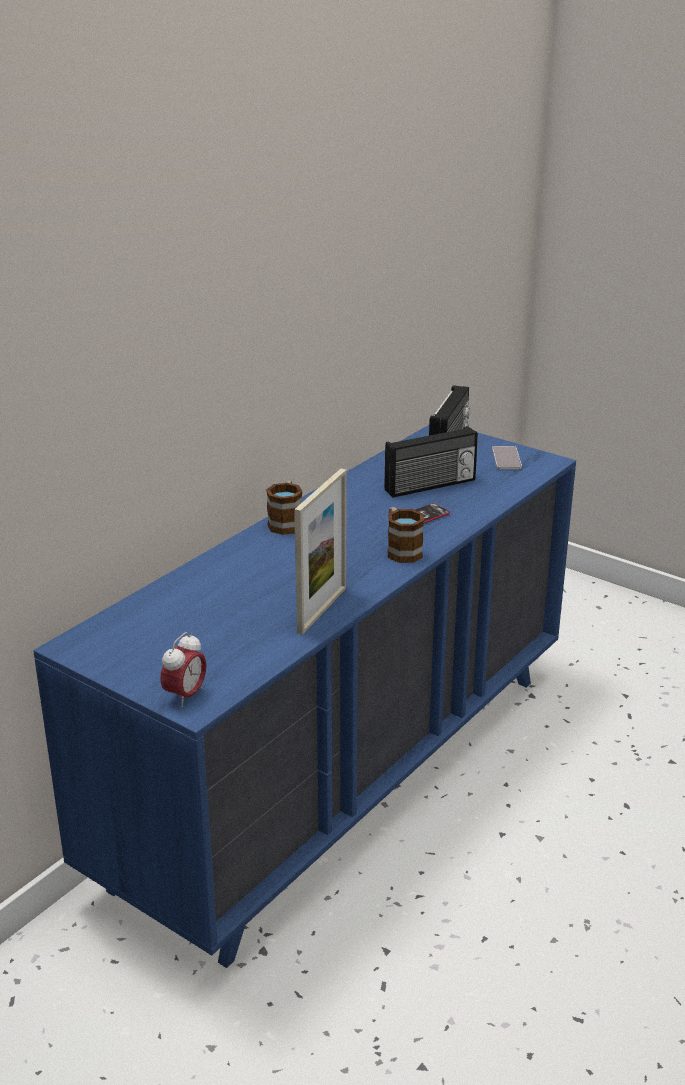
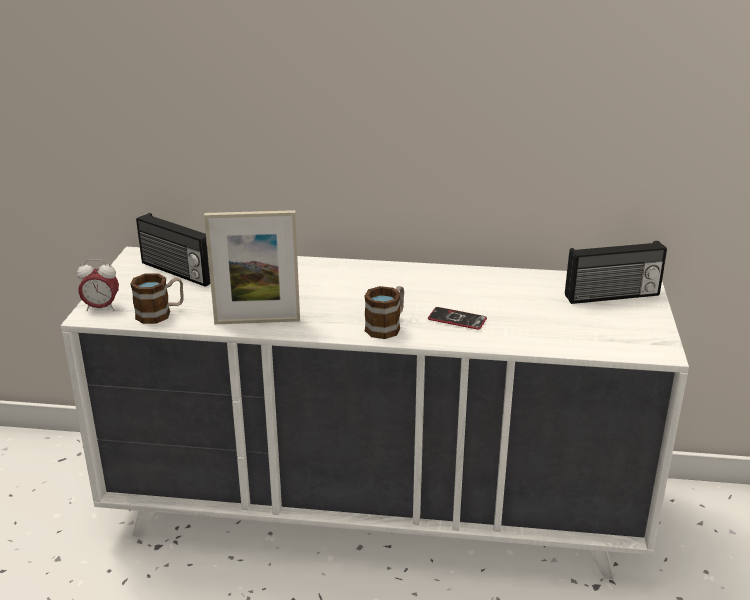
camera: 60 degrees right, 0 degrees up
(286, 522) = (380, 269): mug -> mug (160, 313)
(343, 775) = (376, 510): blue dresser -> white dresser
(431, 486) = (522, 308): radio -> radio (177, 272)
(506, 459) = (631, 328): phone -> none

